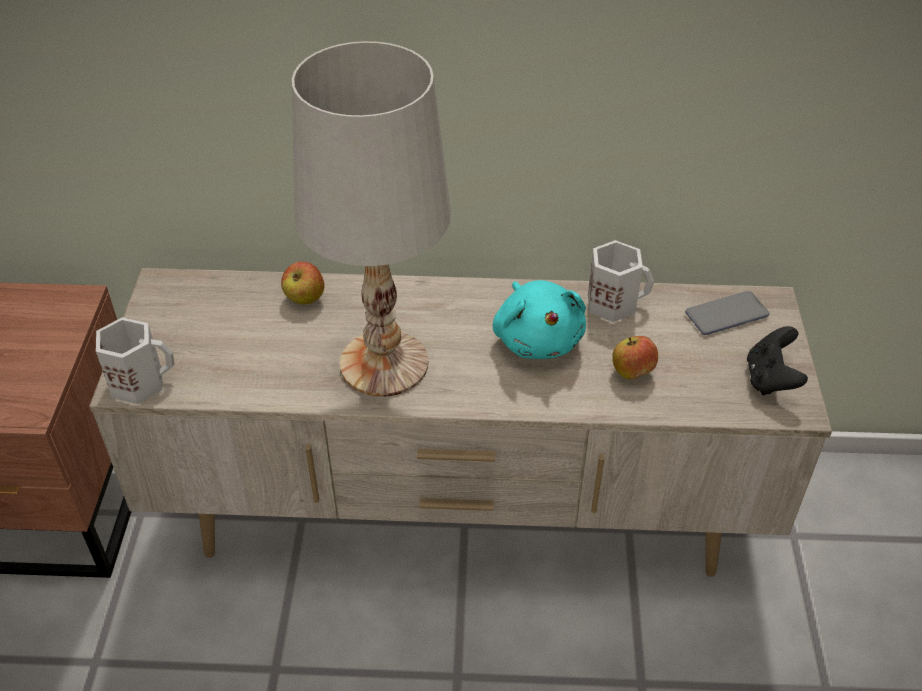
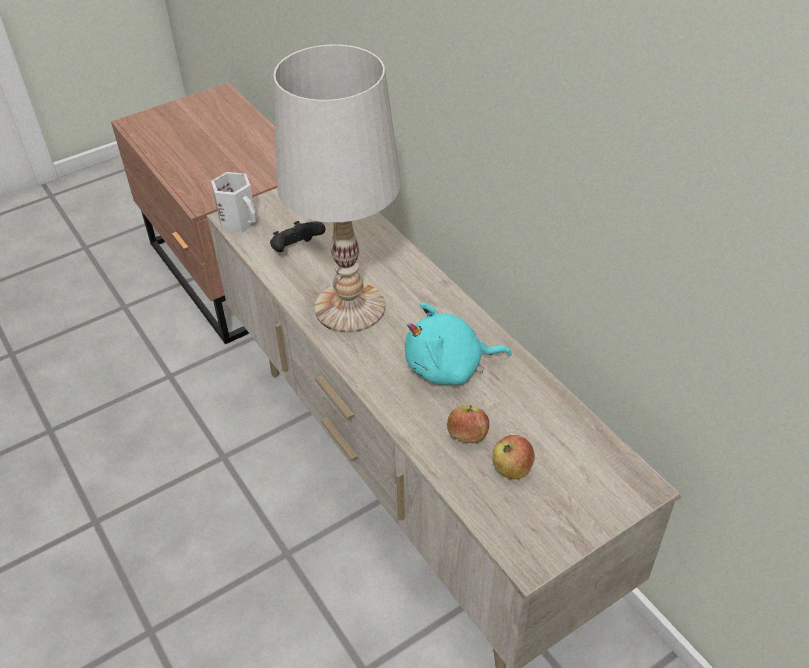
camera: 55 degrees right, 0 degrees up
(305, 298) = (372, 241): apple -> apple (512, 469)
(537, 338) = (449, 367): turquoise plush toy -> turquoise plush toy turned 45 degrees clockwise
(613, 302) = (531, 389): white mug -> none
(726, 314) = (593, 463): phone -> none
(770, 379) = (545, 526): black game controller -> black game controller (296, 250)

